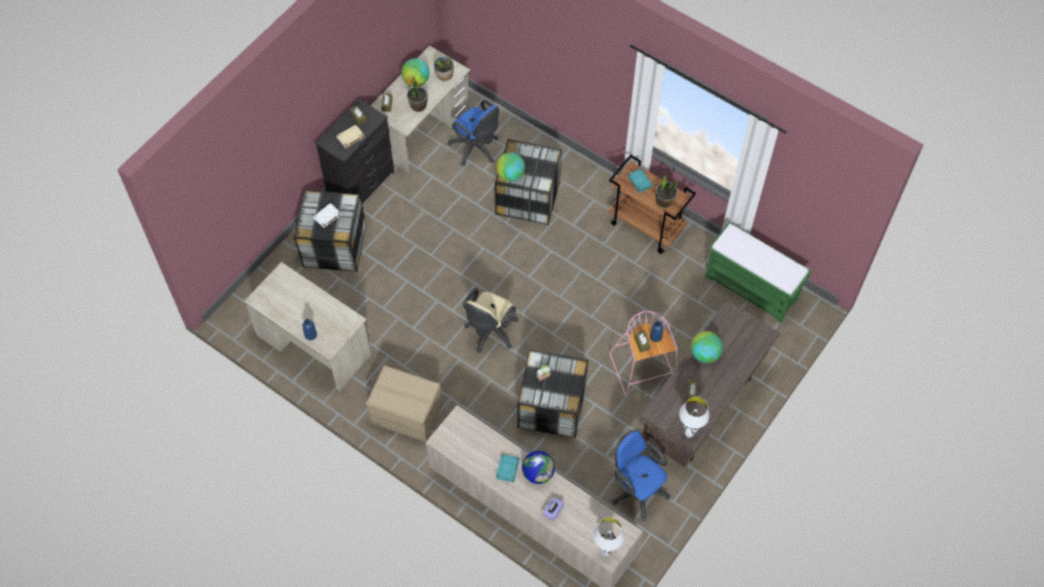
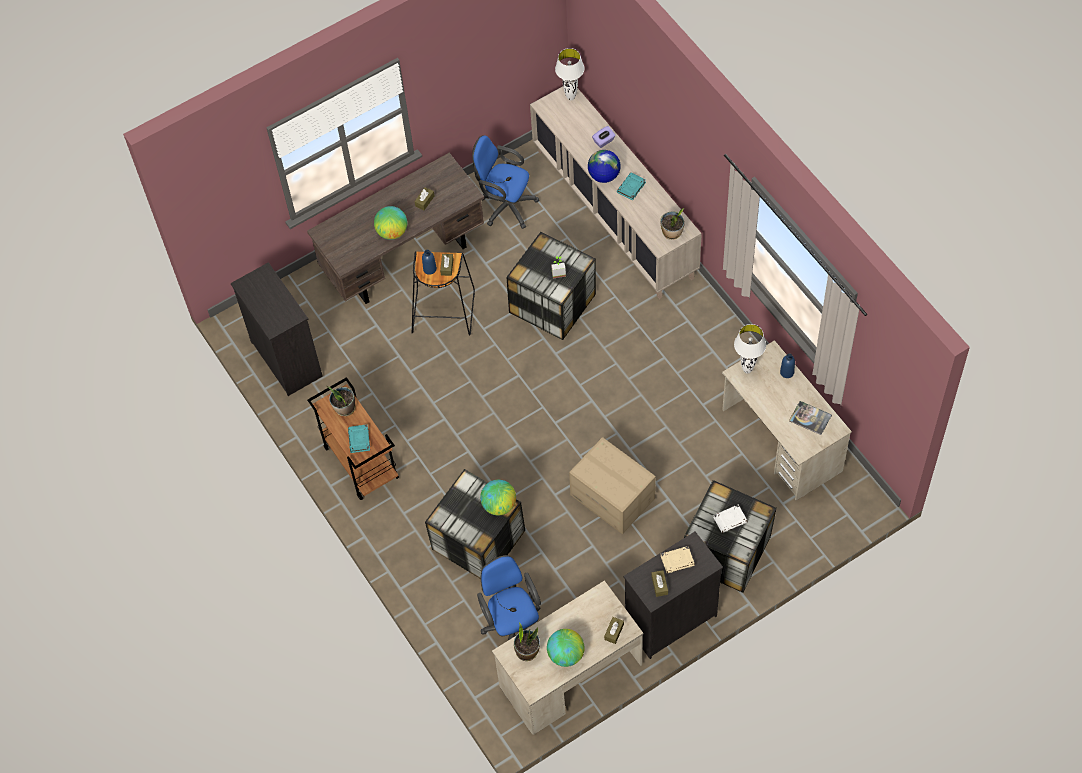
camera: 155 degrees left, 0 degrees up
(281, 301) = (810, 418): none -> book
(406, 413) = (704, 340): cardboard box -> cardboard box (613, 496)
(418, 105) = (576, 618): potted plant -> potted plant (672, 233)
(490, 333) = (585, 396): beige office chair -> none
(636, 489) = (505, 206): blue office chair -> blue office chair turned 135 degrees clockwise
(644, 369) = (442, 311): pink stool -> black stool
(688, 434) = (447, 167): white table lamp -> white table lamp (747, 370)
(752, 288) = (286, 358): green bench -> black dresser

